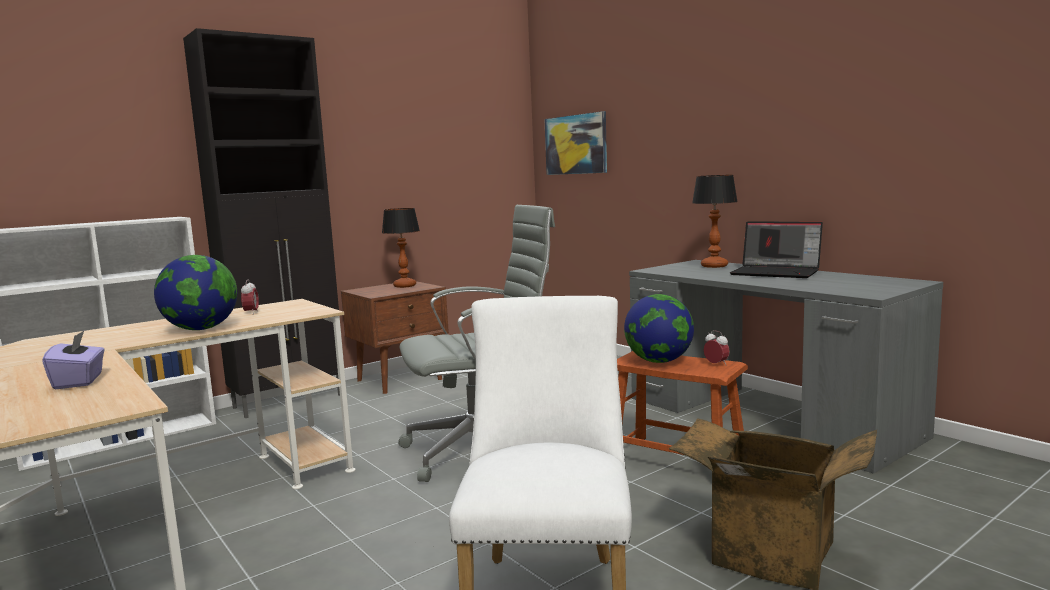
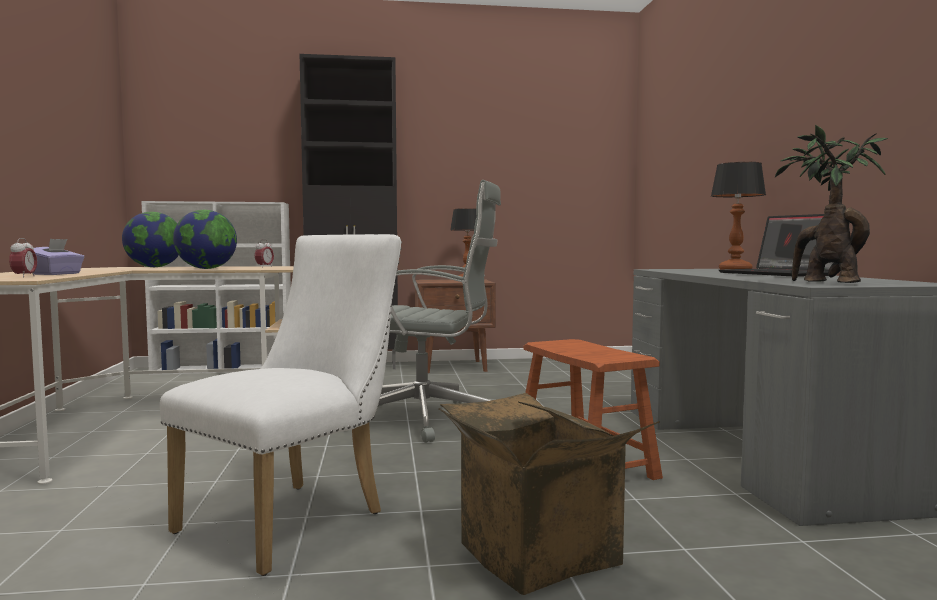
camera: 30 degrees right, 5 degrees down
(576, 144) = (662, 153): picture -> none
(659, 361) = (571, 347): globe -> globe (154, 267)
(716, 364) = (620, 355): alarm clock -> alarm clock (24, 277)
(864, 290) = (825, 283): none -> potted plant

